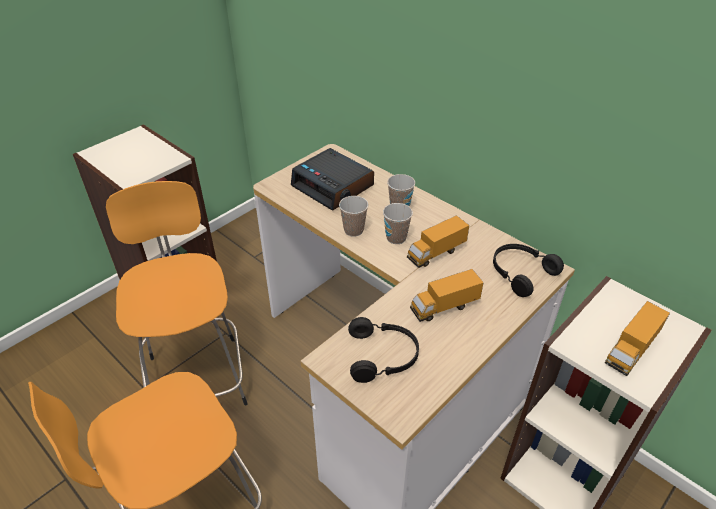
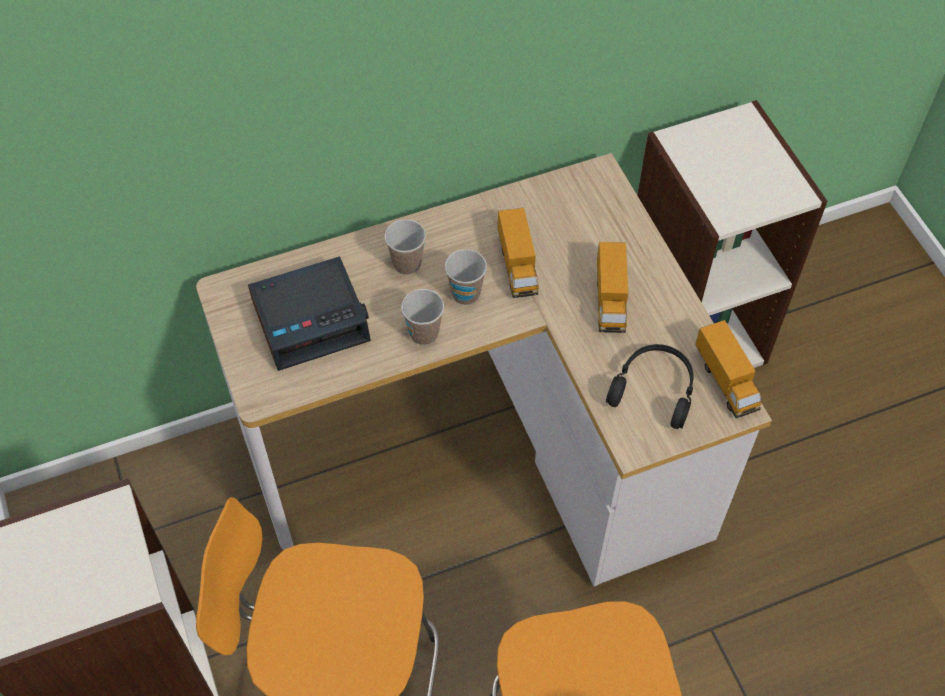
camera: 65 degrees left, 15 degrees up
(520, 273) = (592, 203): black headphones -> none
(631, 350) = (753, 175): toy truck -> toy truck (725, 381)

